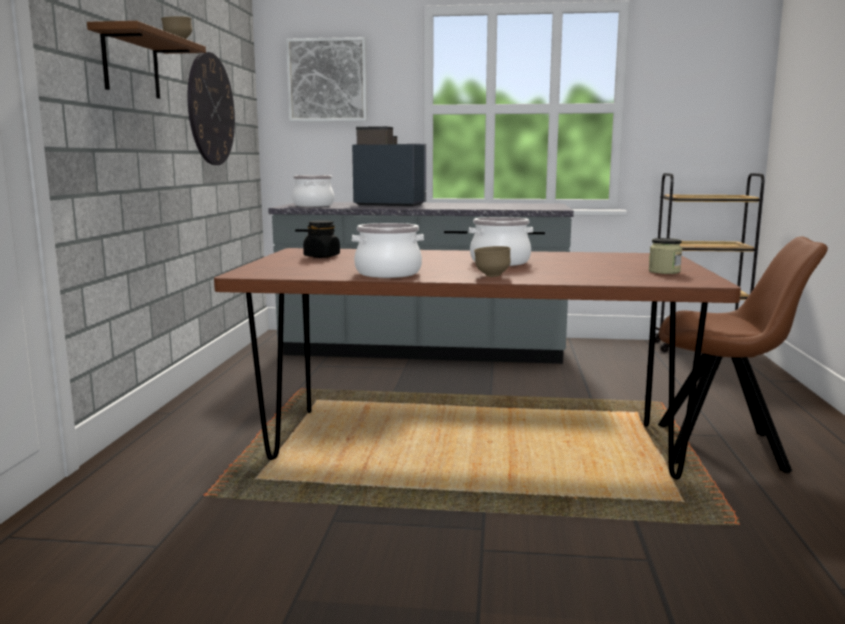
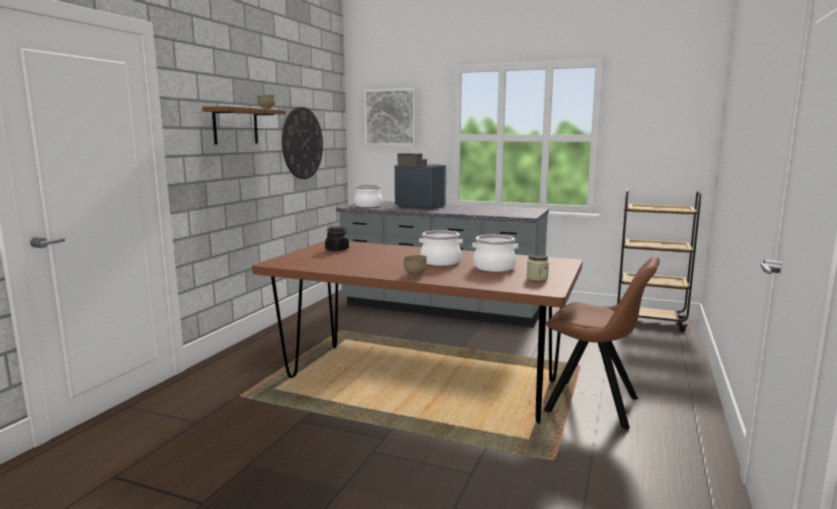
camera: 15 degrees right, 0 degrees up
(388, 273) = (354, 268): cooking pot -> cooking pot (494, 267)

